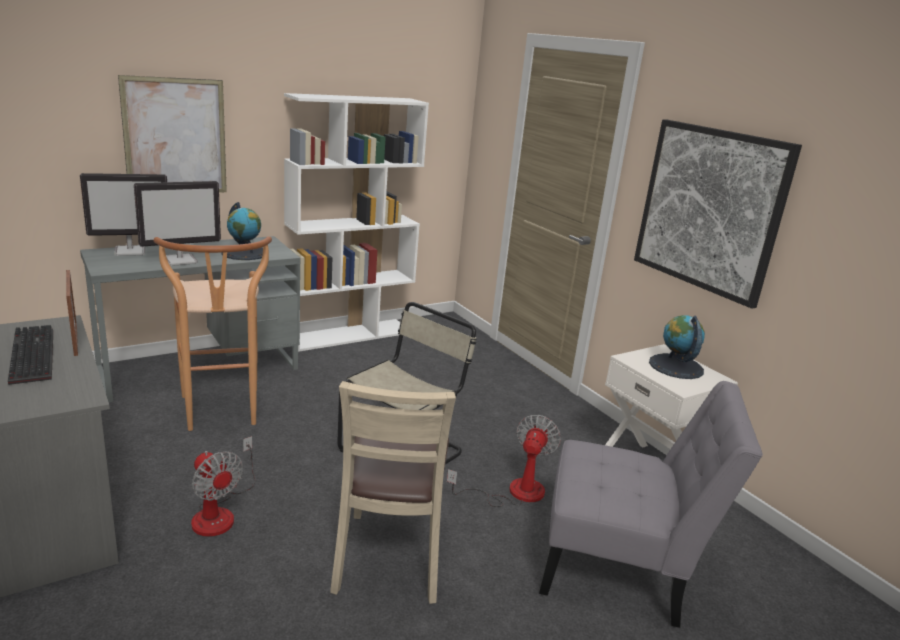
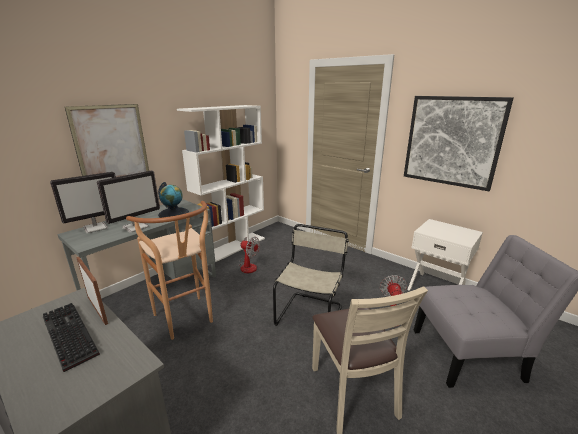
camera: 15 degrees left, 0 degrees up
(220, 512) = (228, 397): fan -> fan (248, 265)
(675, 366) = (448, 230): globe -> none

